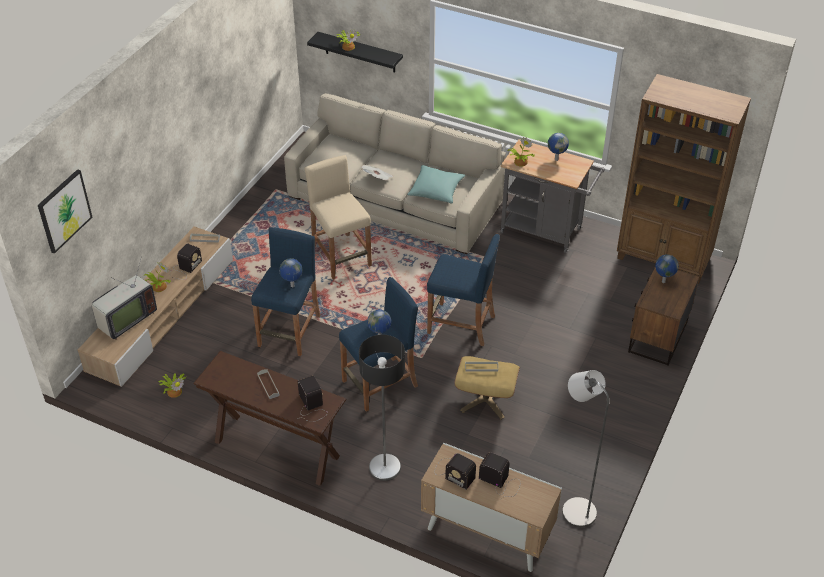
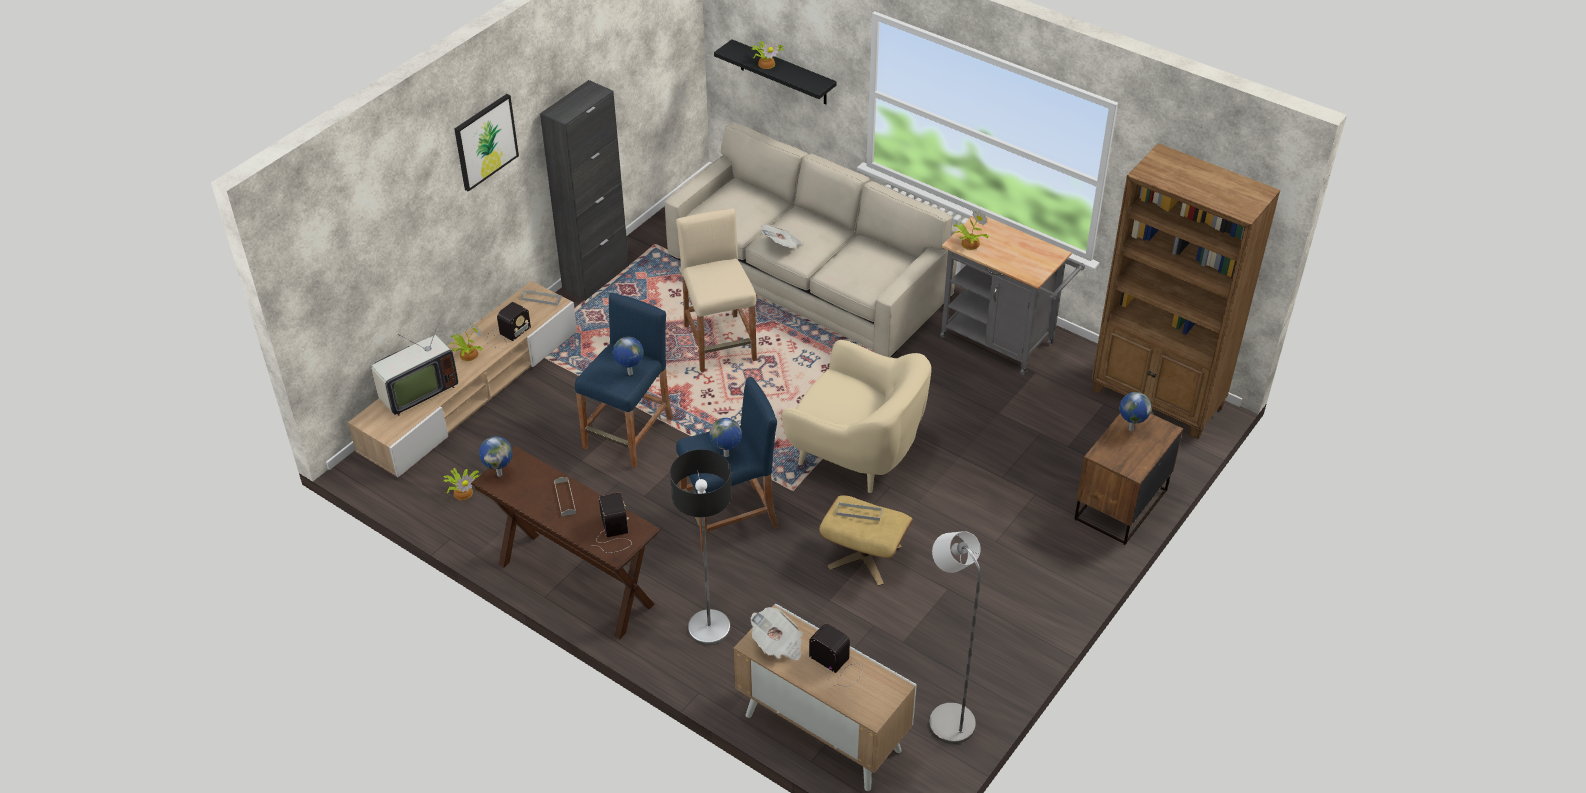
camera: 10 degrees right, 0 degrees up
(64, 210) = (340, 241): picture -> picture (485, 141)
(237, 219) = (596, 277): none -> black cabinet
(436, 191) = (856, 270): turquoise pillow -> none
(453, 472) = (778, 644): radio -> newspaper
(461, 325) = (856, 453): blue stool -> beige armchair
(556, 159) = (1020, 245): globe -> globe (499, 474)

